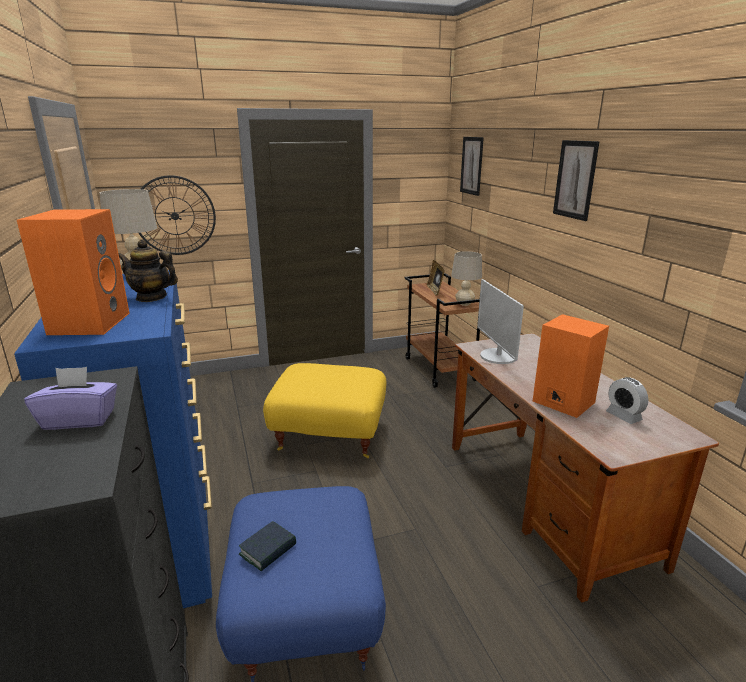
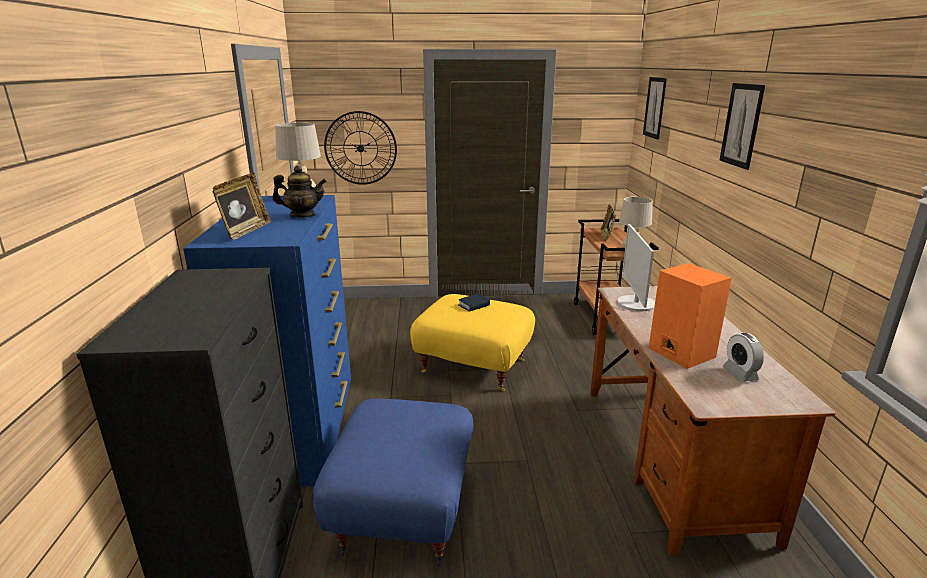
camera: 15 degrees right, 0 degrees up
(80, 419) = (210, 299): purple tissue box -> none
(89, 323) = (245, 231): orange speaker -> picture frame
(151, 297) = (302, 215): teapot -> teapot turned 150 degrees clockwise
(268, 550) = (368, 442): book -> book (474, 305)

